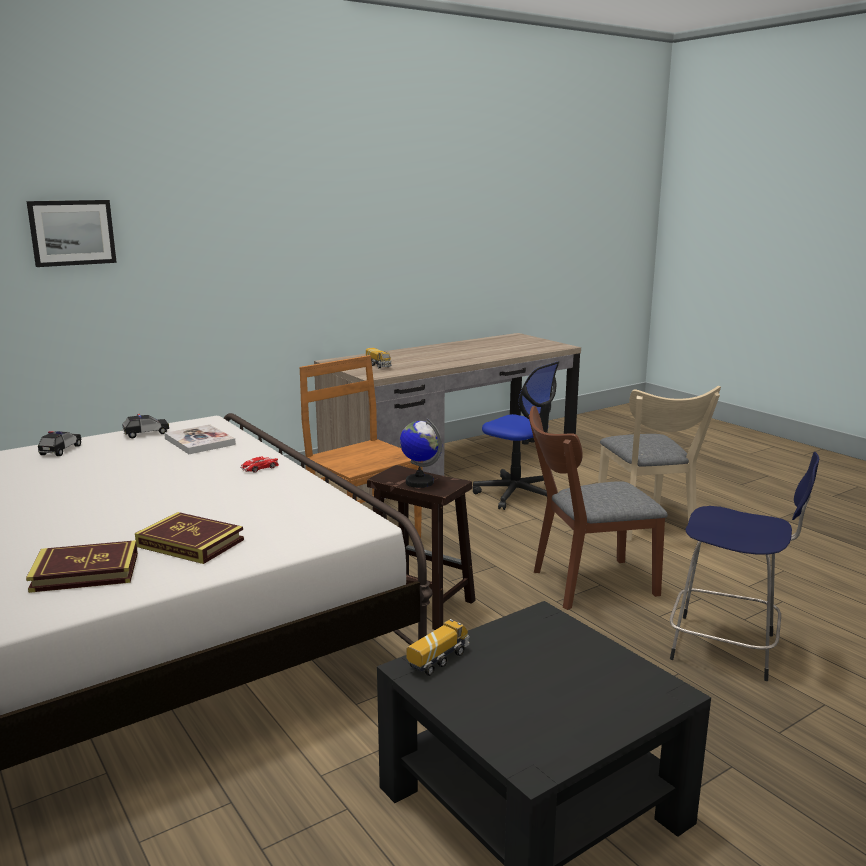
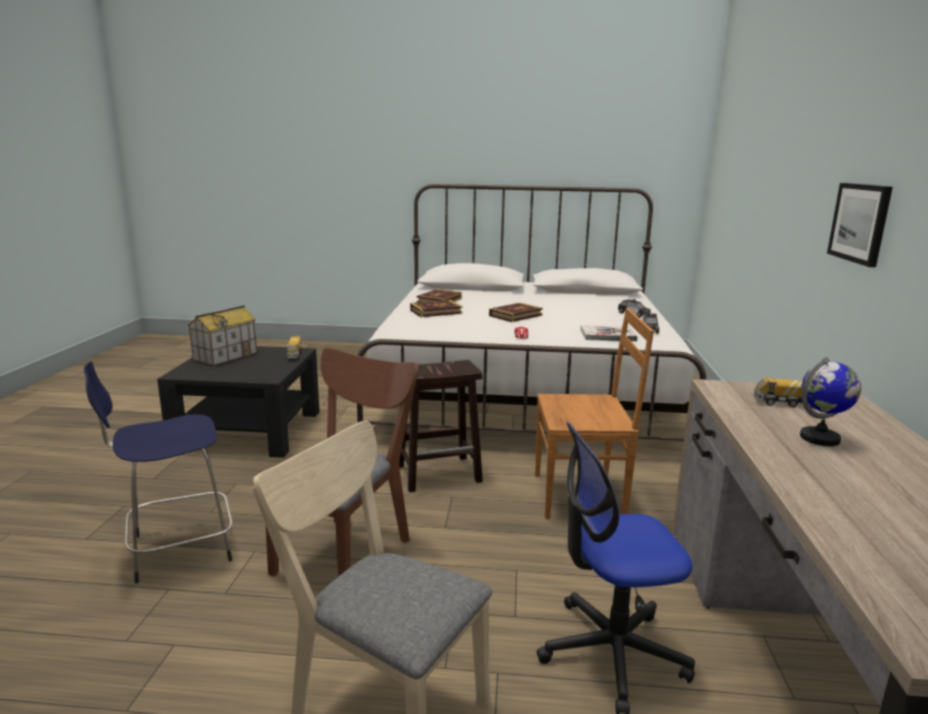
camera: 130 degrees right, 0 degrees up
(72, 232) = (777, 174): picture -> picture (860, 223)
(148, 495) = (515, 315): none -> book
(419, 482) = (435, 368): globe -> globe (820, 438)
(548, 720) = (225, 356): none -> toy house

